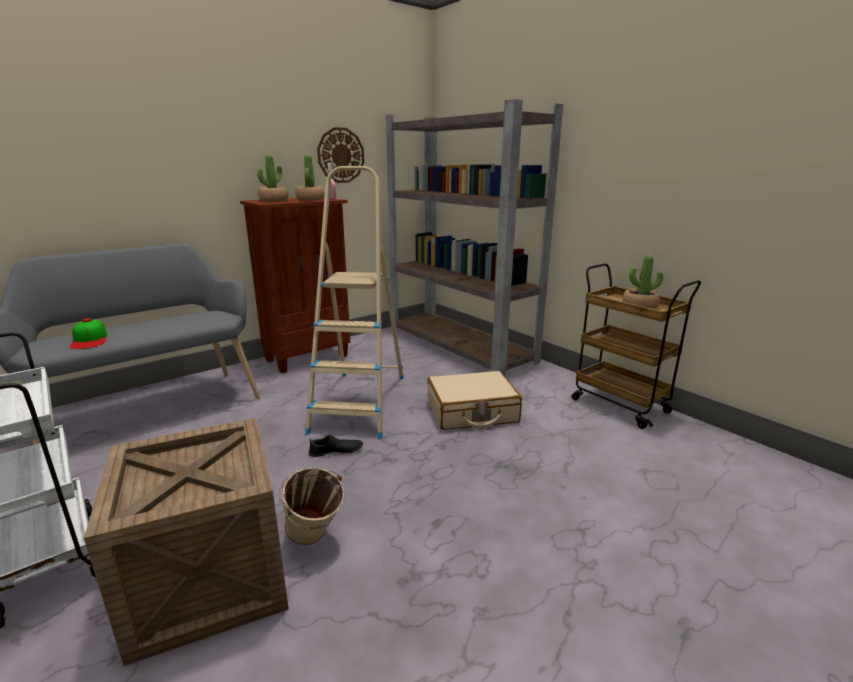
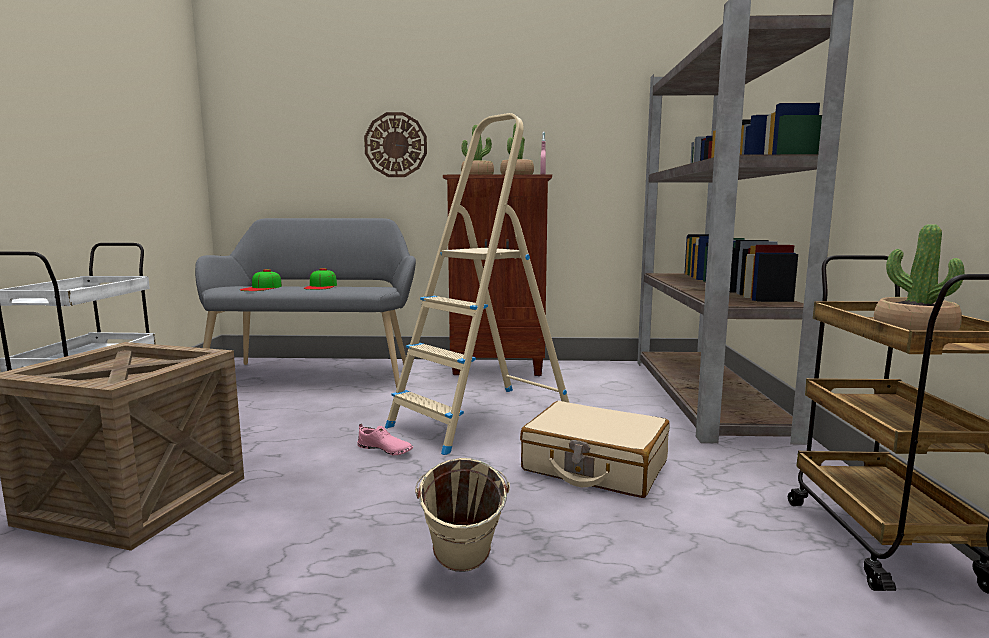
camera: 40 degrees right, 10 degrees down
(153, 324) = (321, 286): none -> cap
(314, 540) = (239, 511): beige bucket -> beige bucket (462, 569)
(336, 451) = (385, 450): black shoe -> pink shoe
(340, 155) = (583, 130): wall clock -> wall clock (396, 145)

